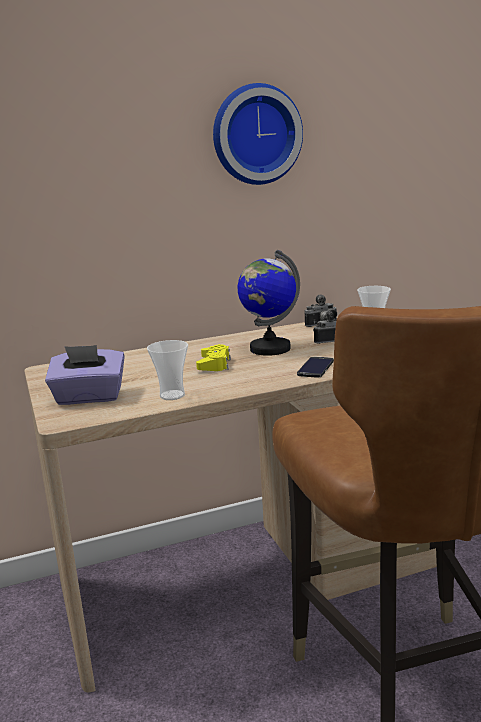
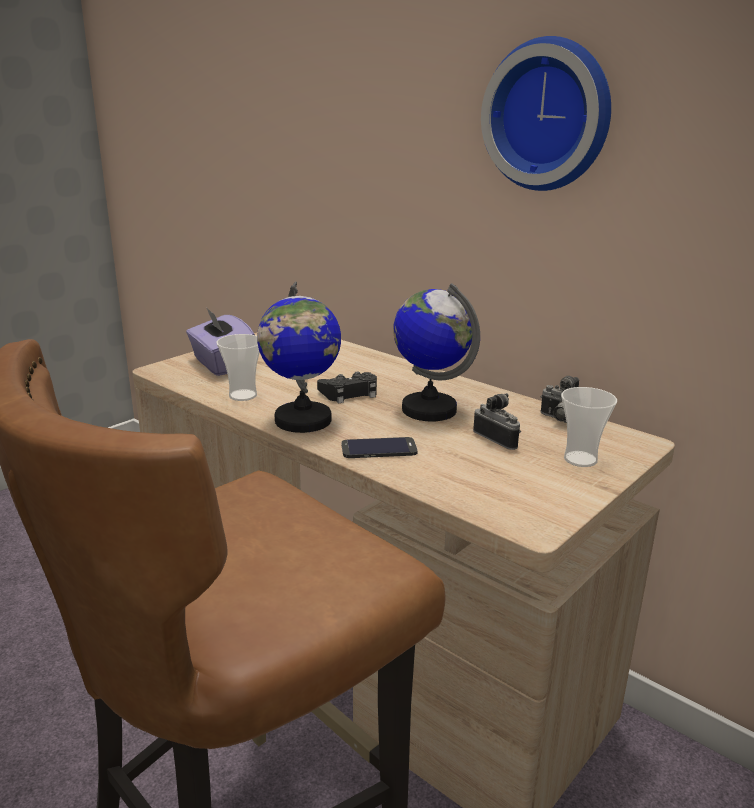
camera: 60 degrees right, 5 degrees up
(214, 364) = (350, 393): yellow game controller -> black game controller
(246, 382) = (302, 420): none -> globe

